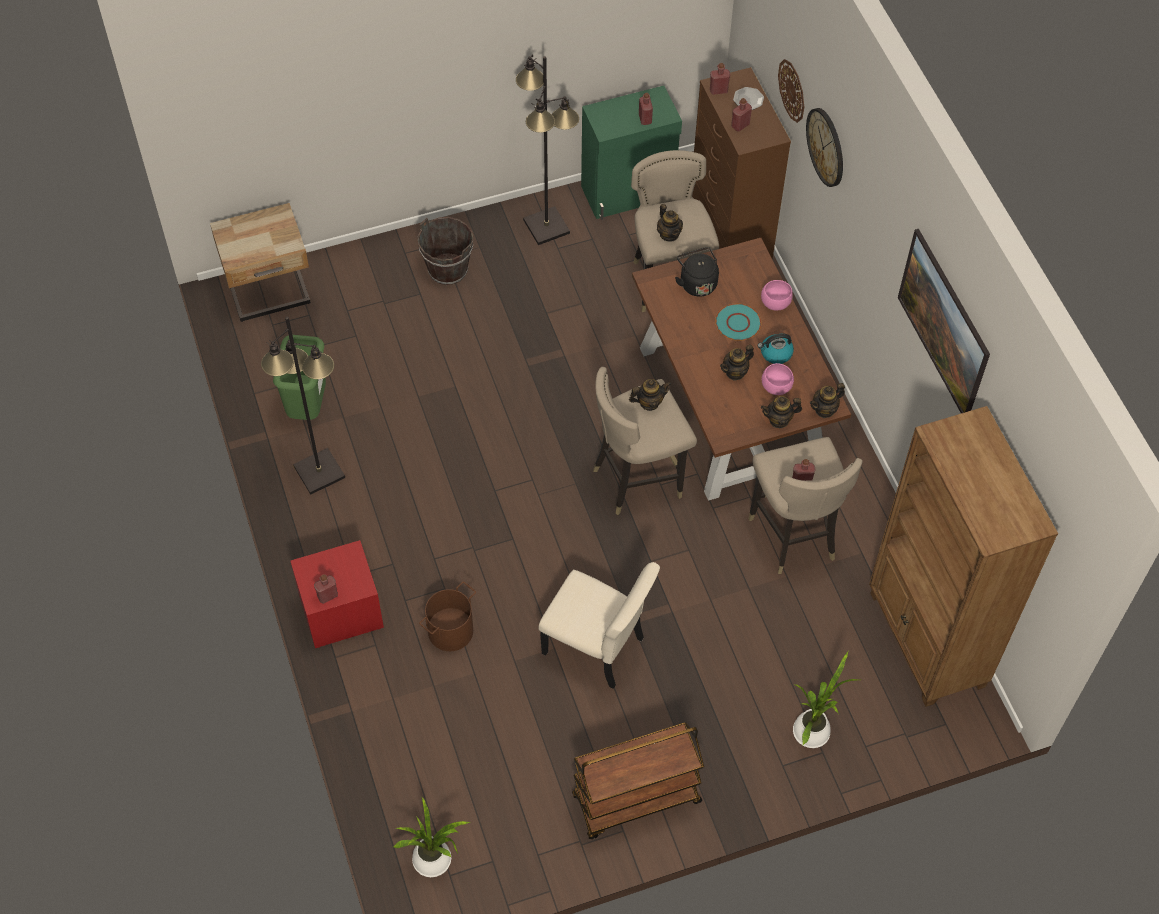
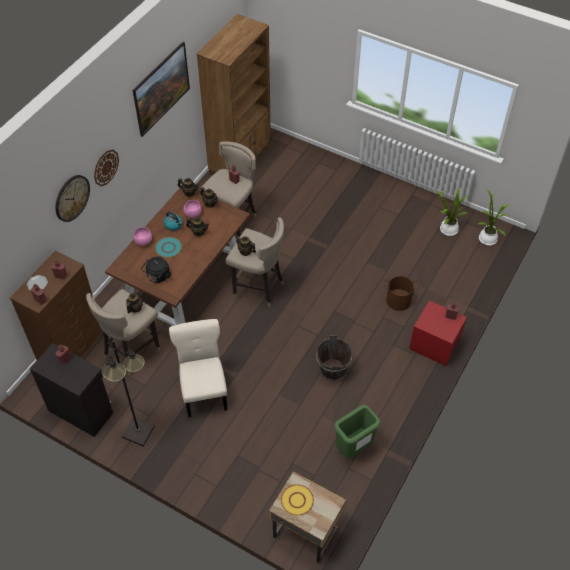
camera: 130 degrees left, 5 degrees down
(271, 231) = (297, 500): none -> yellow plate
(318, 472) = (382, 412): black floor lamp -> none
(448, 270) = (209, 455): brown bucket -> brown bucket (332, 370)
(596, 648) = (351, 249): beige chair -> beige chair (204, 391)
(629, 193) = (81, 411): green cabinet -> black cabinet
(636, 800) = (396, 199): brown cart -> none
(792, 90) = (38, 235): wall clock -> wall clock (105, 167)
(813, 730) = (312, 169): potted plant -> potted plant (447, 229)

